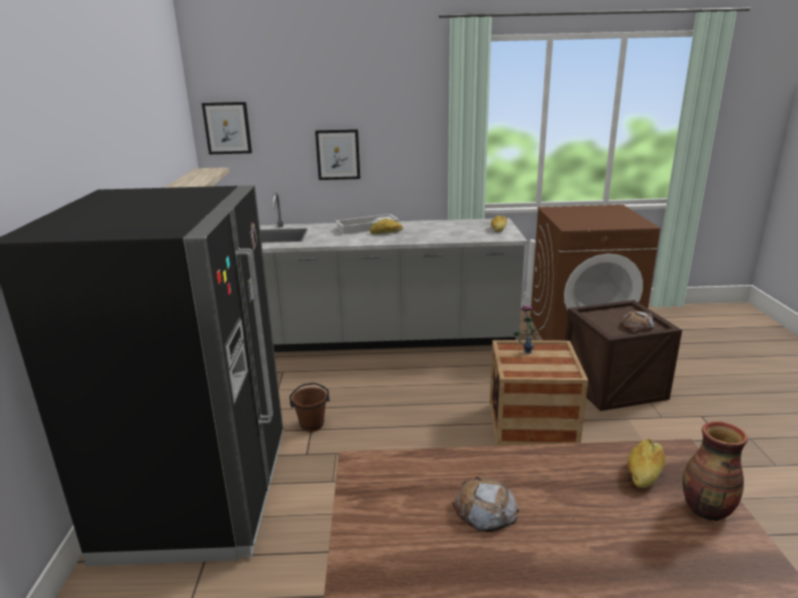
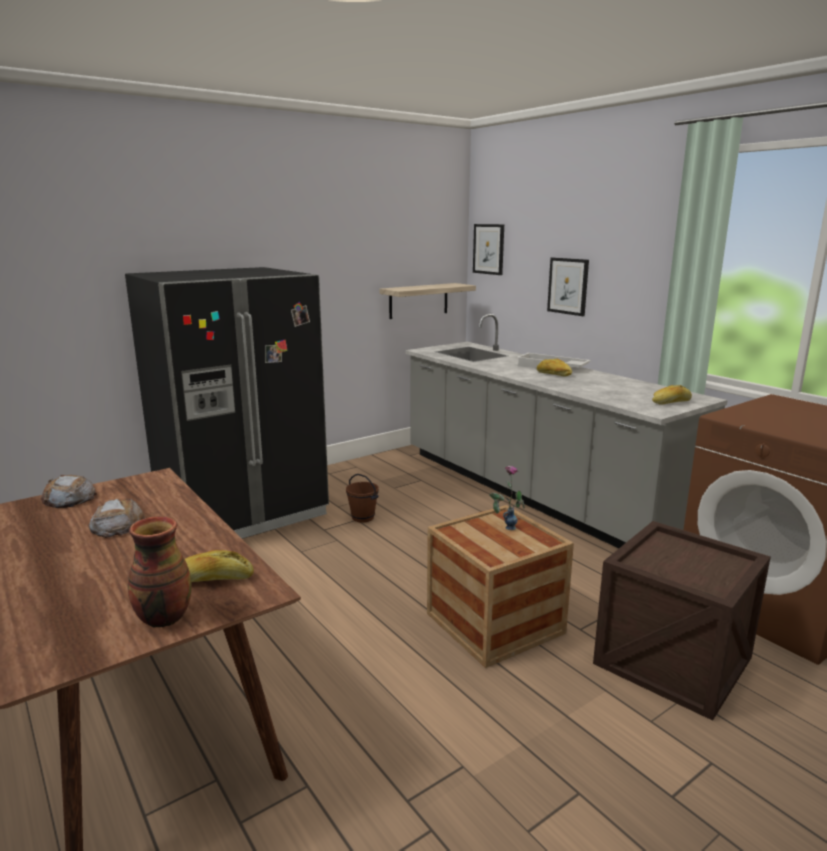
camera: 55 degrees right, 5 degrees down
(637, 326) = (692, 576): bread -> bread (68, 498)

